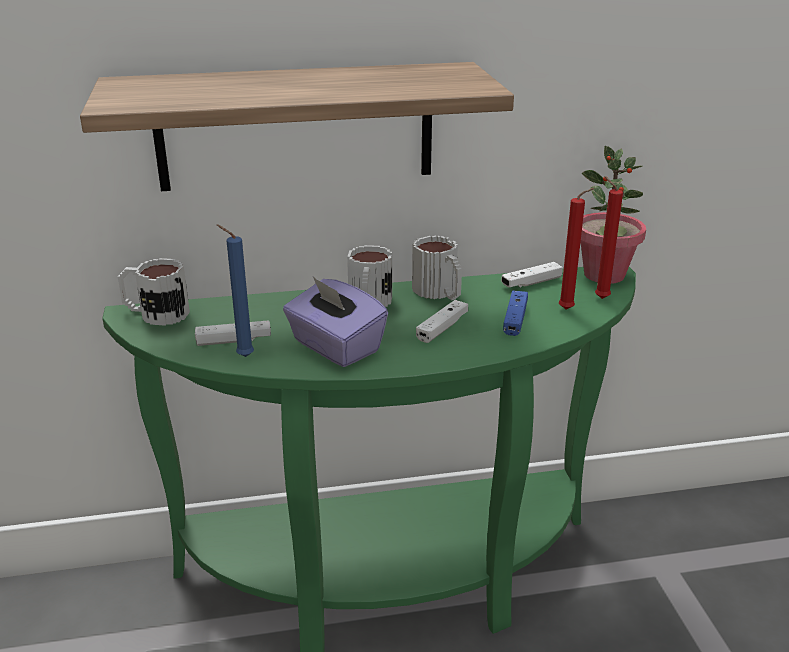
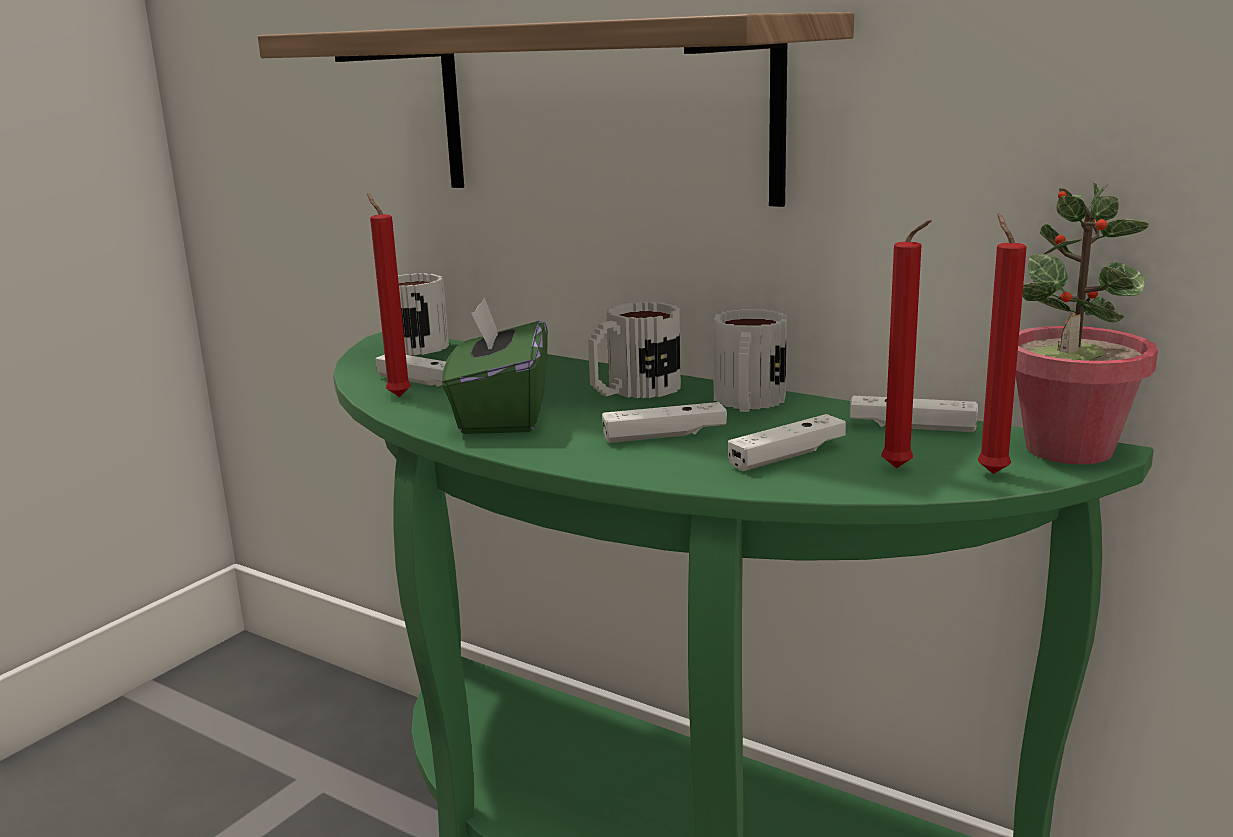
camera: 45 degrees right, 10 degrees down
(242, 356) = (397, 396): blue candle -> red candle
(335, 347) = (501, 415): purple tissue box -> green tissue box
(515, 319) = (787, 456): blue game controller -> white game controller

